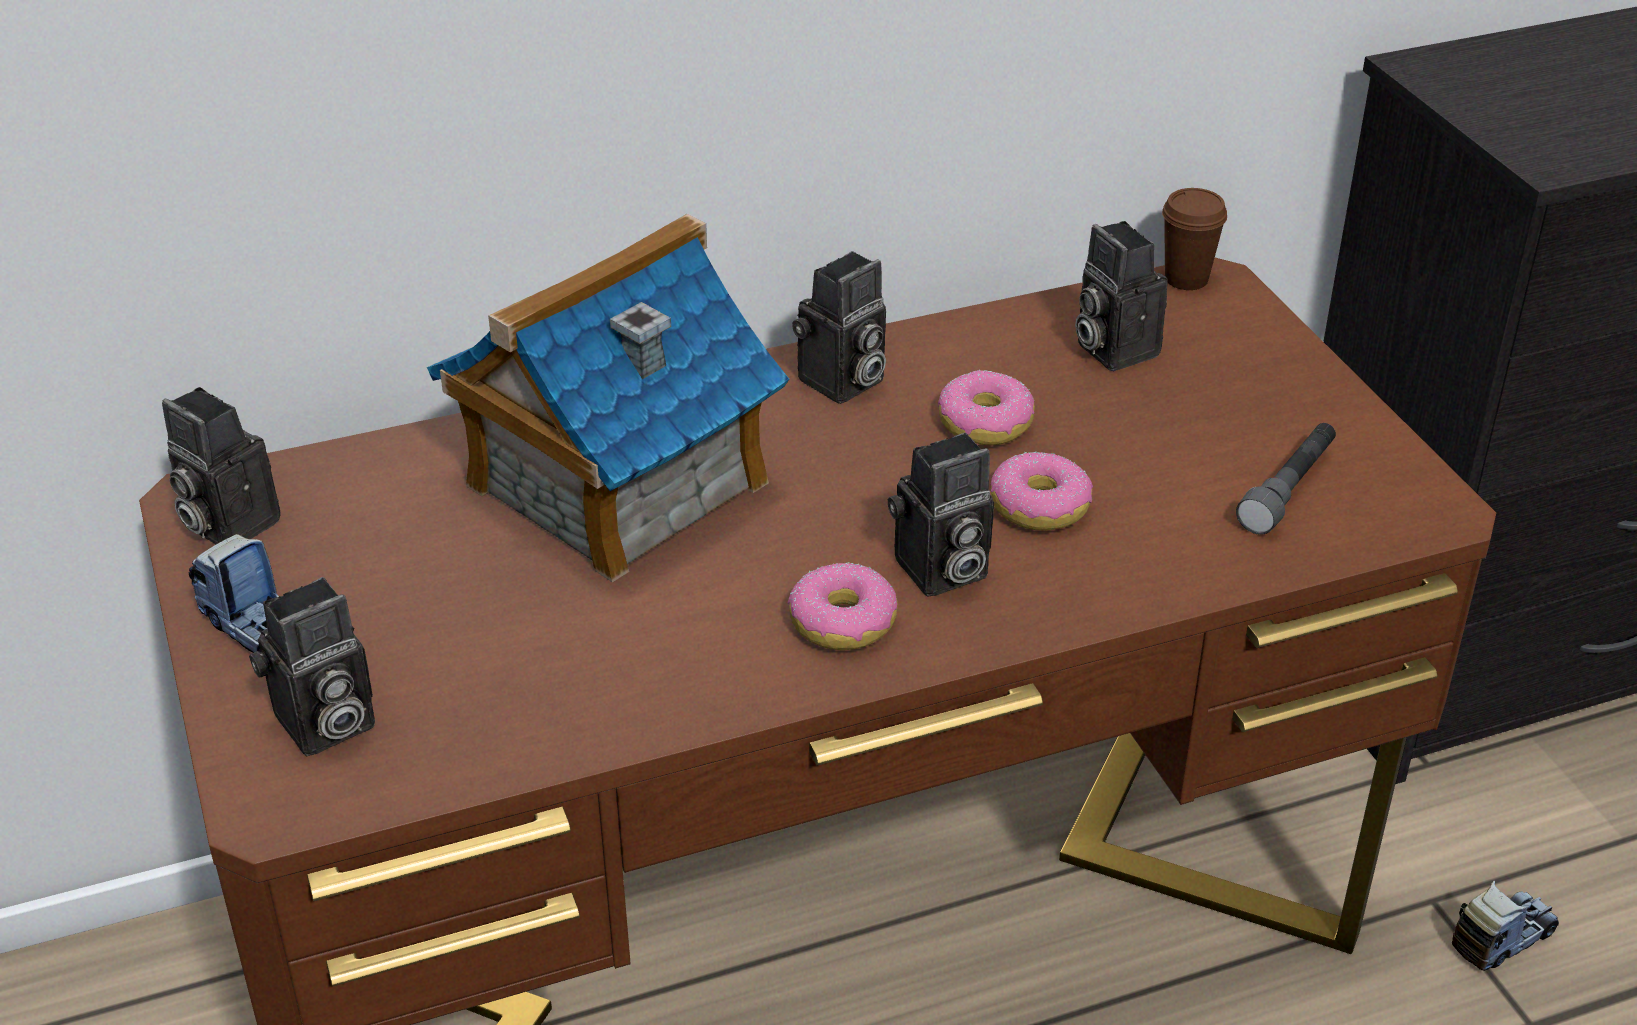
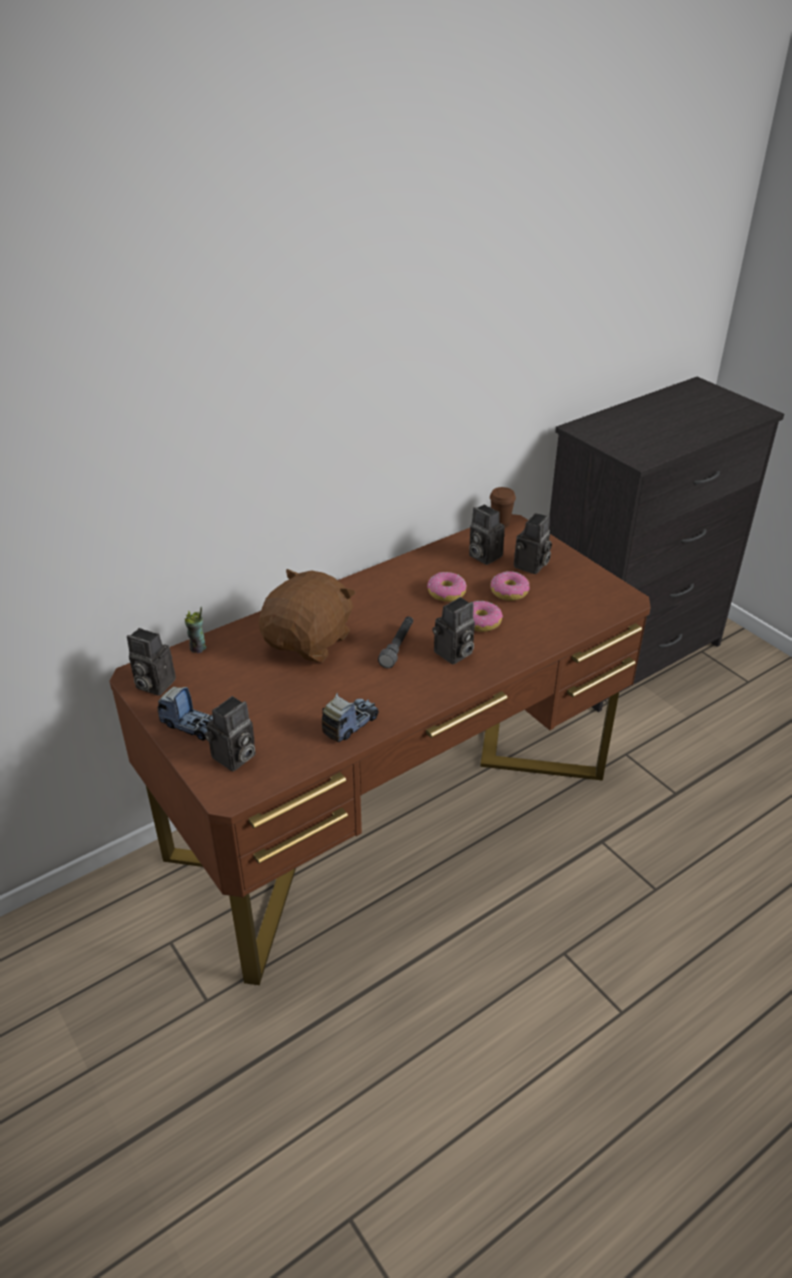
camera: 15 degrees left, 0 degrees up
(360, 459) = (198, 648): none -> cup
(615, 485) = (309, 641): toy house -> brown plush toy
(841, 383) = (383, 586): camera -> camera (531, 566)
(843, 622) = (424, 680): donut -> donut (509, 592)
(1288, 490) = (571, 600): grey flashlight -> grey flashlight (397, 647)
(1501, 939) = (655, 763): toy truck -> toy truck (350, 724)

